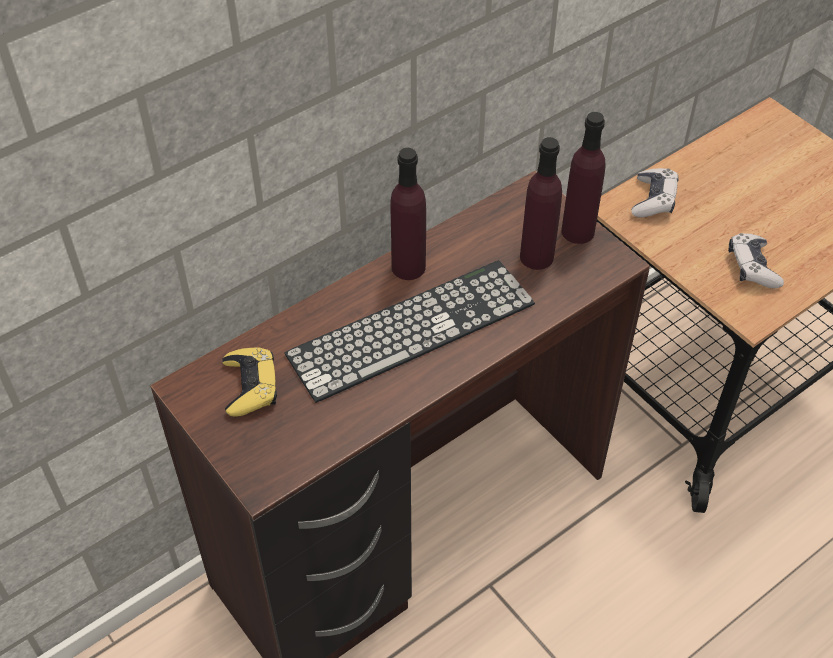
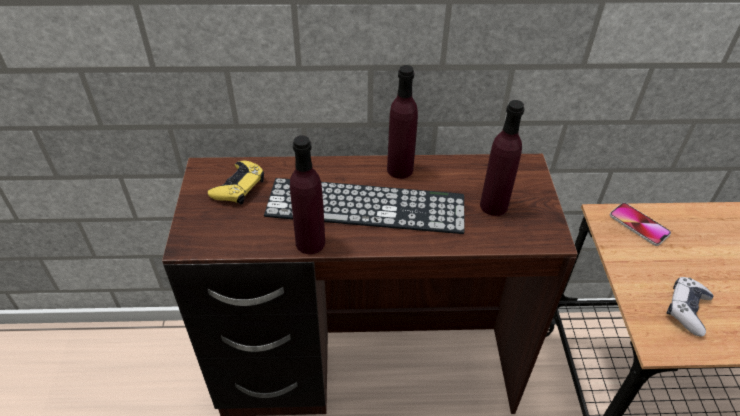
camera: 35 degrees right, 5 degrees down
(578, 231) = (539, 204): purple bottle -> purple bottle (310, 242)
(653, 200) = (639, 225): game controller -> phone

